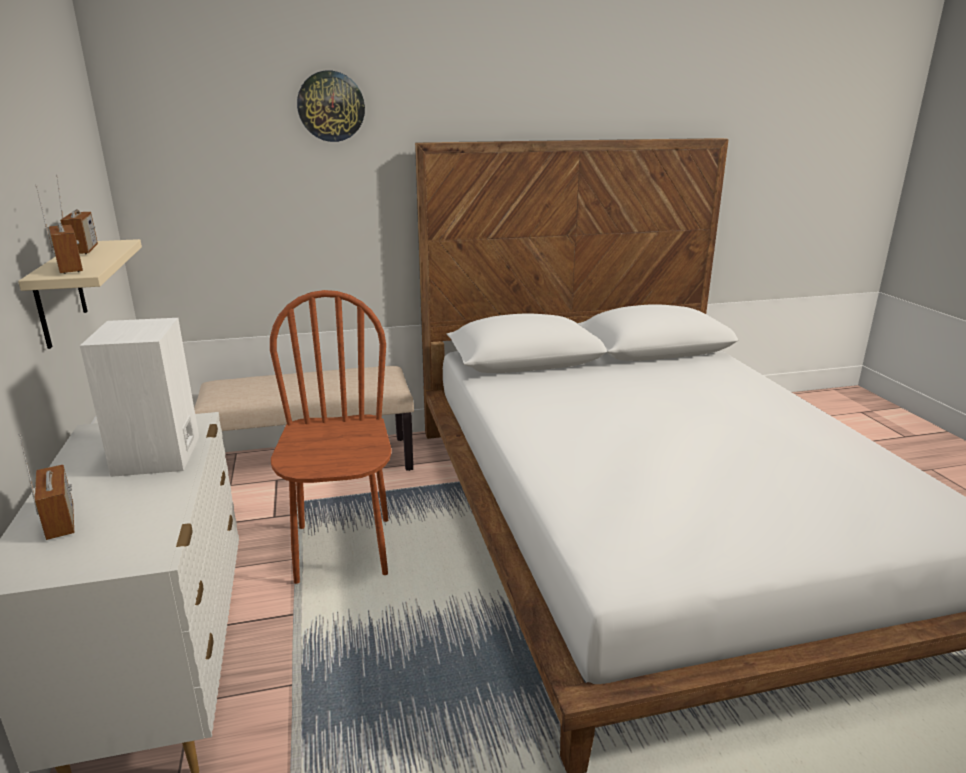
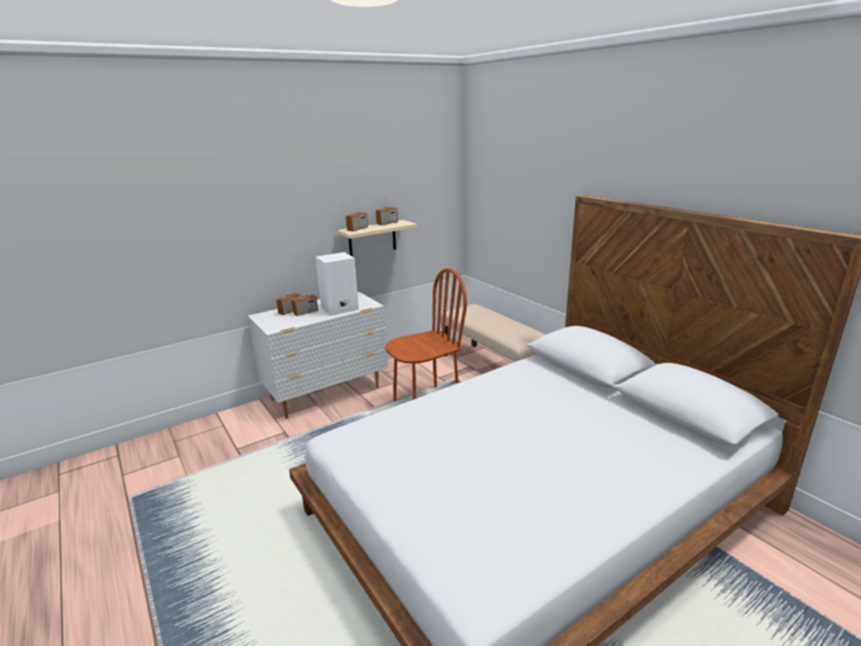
camera: 70 degrees right, 0 degrees up
(110, 499) = (306, 313): none -> radio
(331, 106) = (546, 166): wall clock -> none

